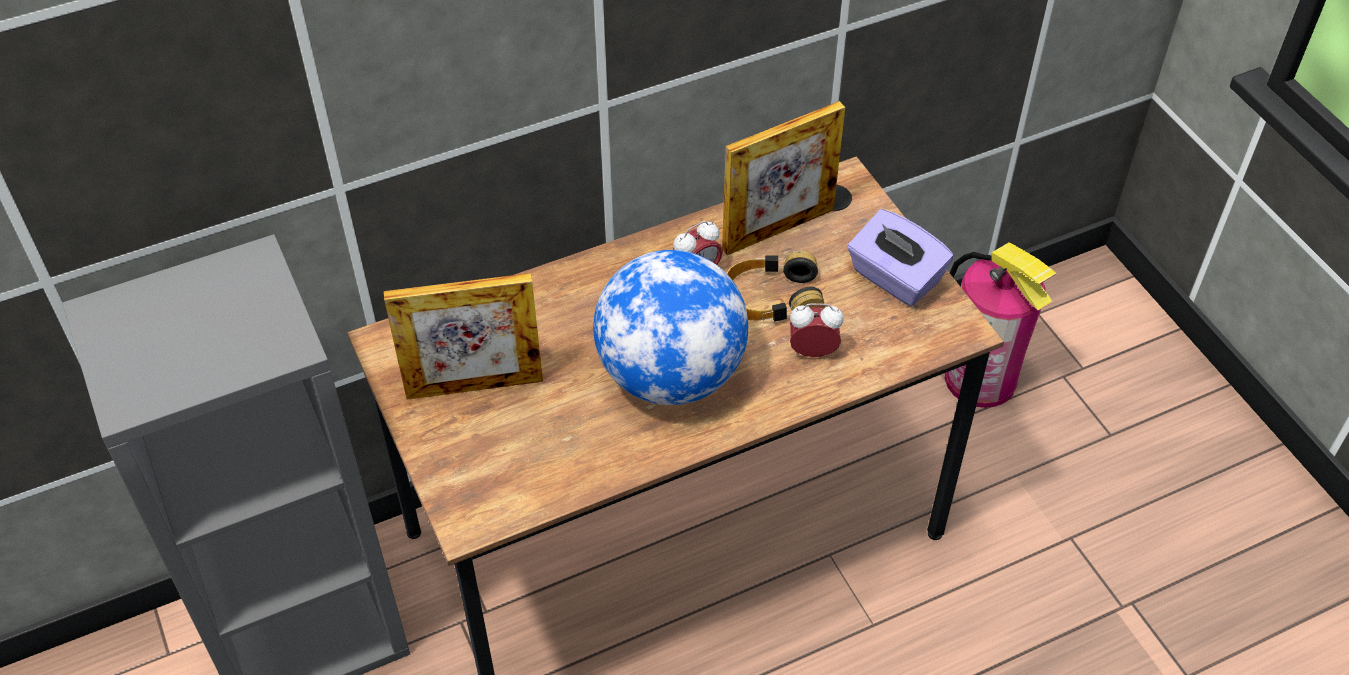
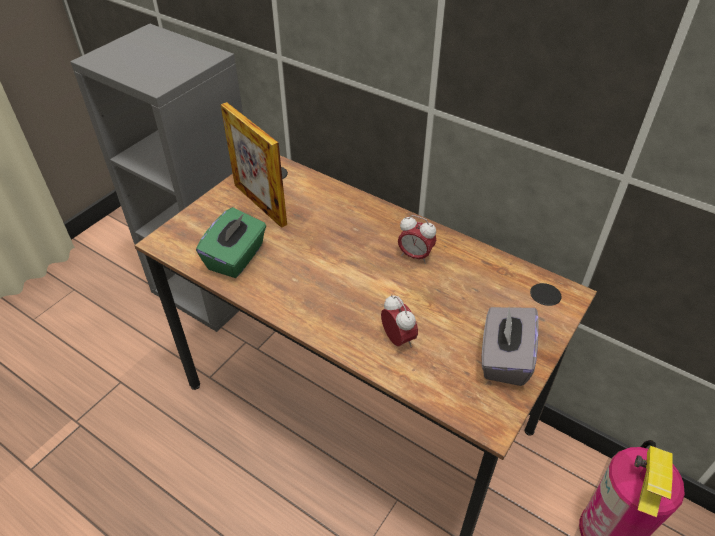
camera: 60 degrees right, 5 degrees down
(566, 451) = (236, 258): none -> green tissue box
(670, 375) = (325, 278): globe -> none
(771, 298) = (426, 299): headphones -> none
(778, 229) = (488, 278): picture frame -> none
(894, 278) = (504, 358): purple tissue box -> grey tissue box

